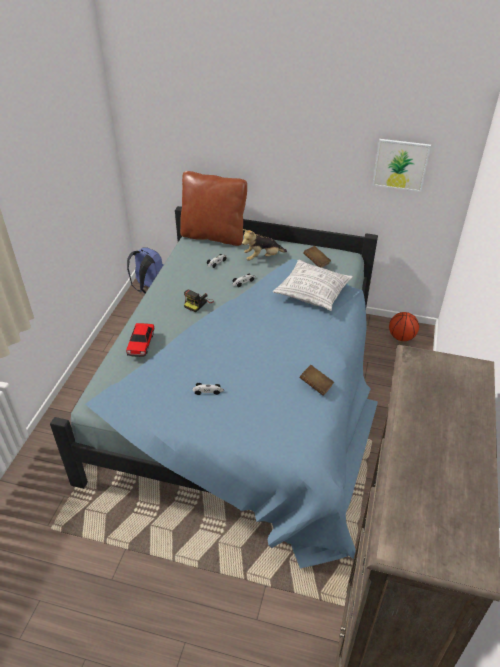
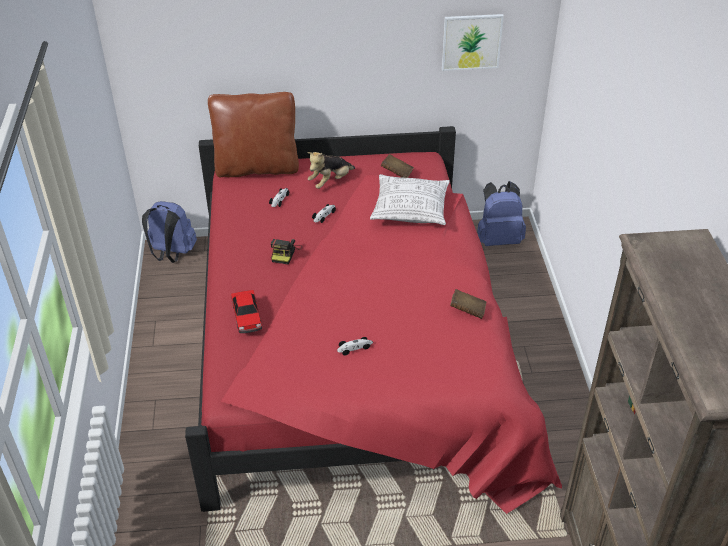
camera: 20 degrees left, 0 degrees up
(245, 398) = (357, 353): blue bed -> red bed
(401, 337) = (498, 239): basketball -> blue backpack

